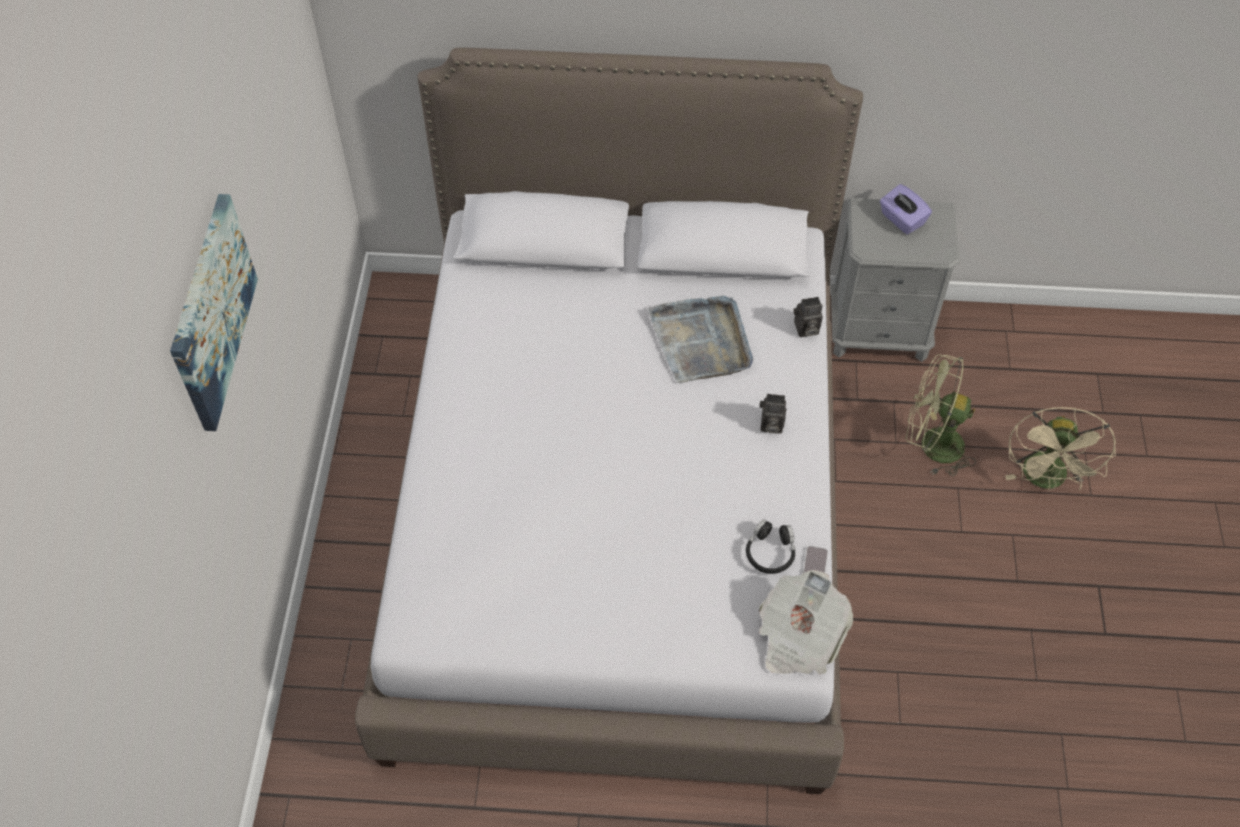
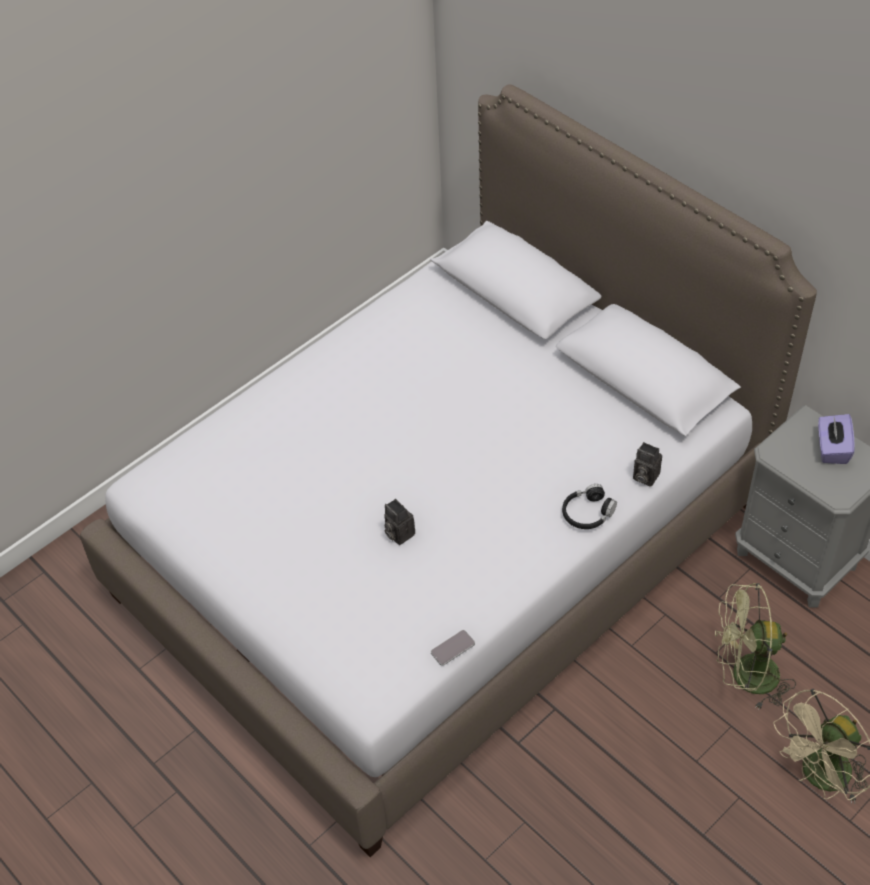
camera: 45 degrees right, 5 degrees down
(211, 312) = (127, 154): picture -> none
(702, 341) = (552, 432): grey tray -> none
(770, 425) = (535, 526): camera -> camera (398, 533)
(770, 552) = (432, 613): black headphones -> black headphones (587, 513)
(799, 637) = (385, 686): newspaper -> none
(931, 445) = (745, 677): green fan -> green fan turned 60 degrees counterclockwise

